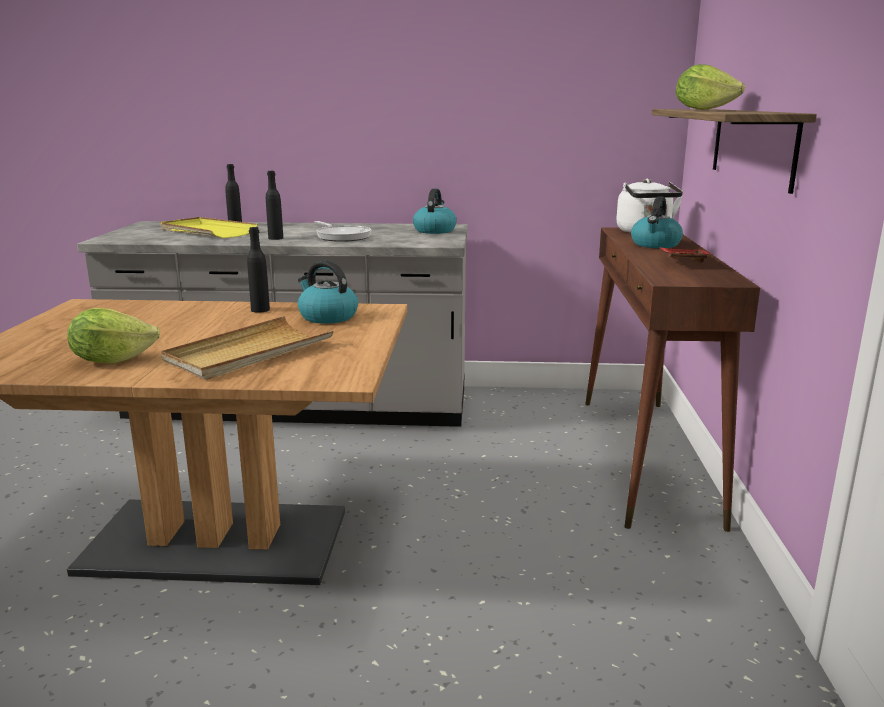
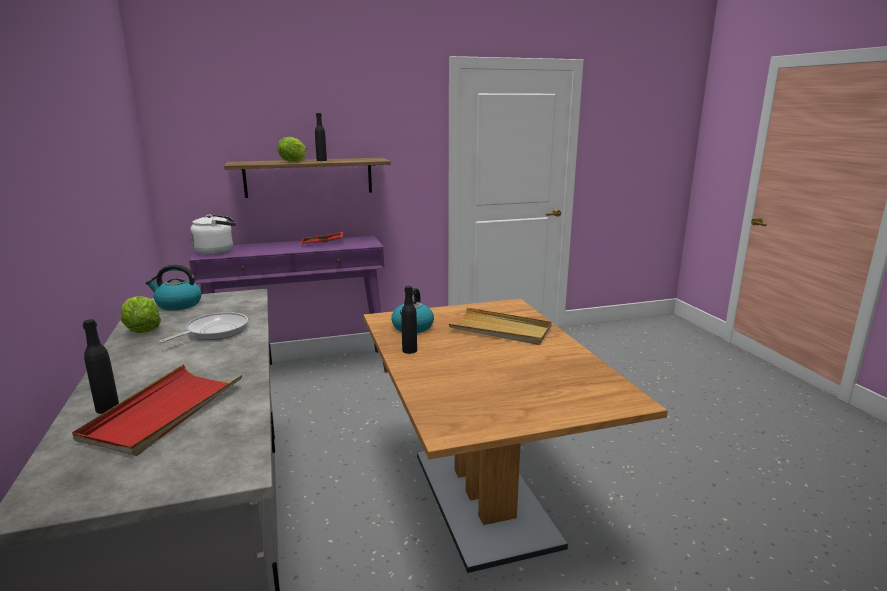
camera: 110 degrees left, 0 degrees up
(112, 360) = (553, 360): lettuce -> lettuce (142, 331)
(207, 231) = (164, 412): yellow tray -> red tray
(275, 238) = (224, 358): black bottle -> black bottle (321, 160)
(646, 457) = (301, 371): brown console table -> purple console table
(655, 245) = (268, 248): kettle -> none

